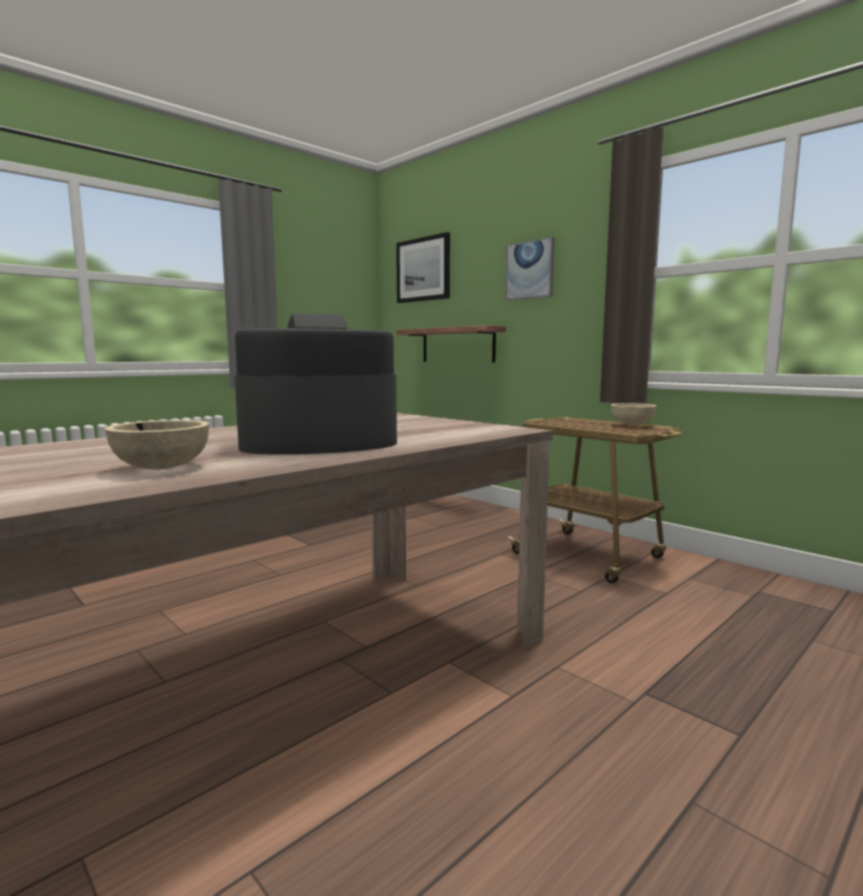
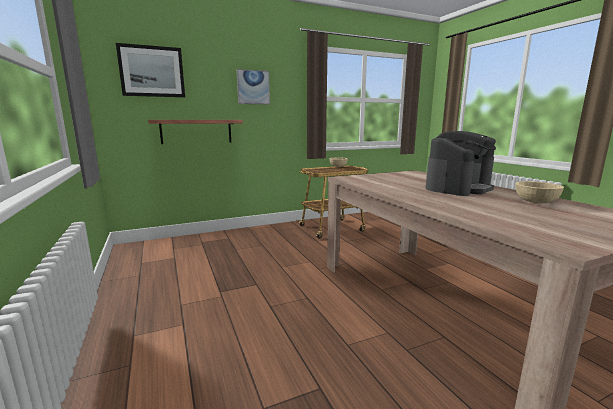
camera: 70 degrees left, 5 degrees up
(317, 443) = (458, 188): coffee machine -> coffee machine turned 135 degrees counterclockwise

